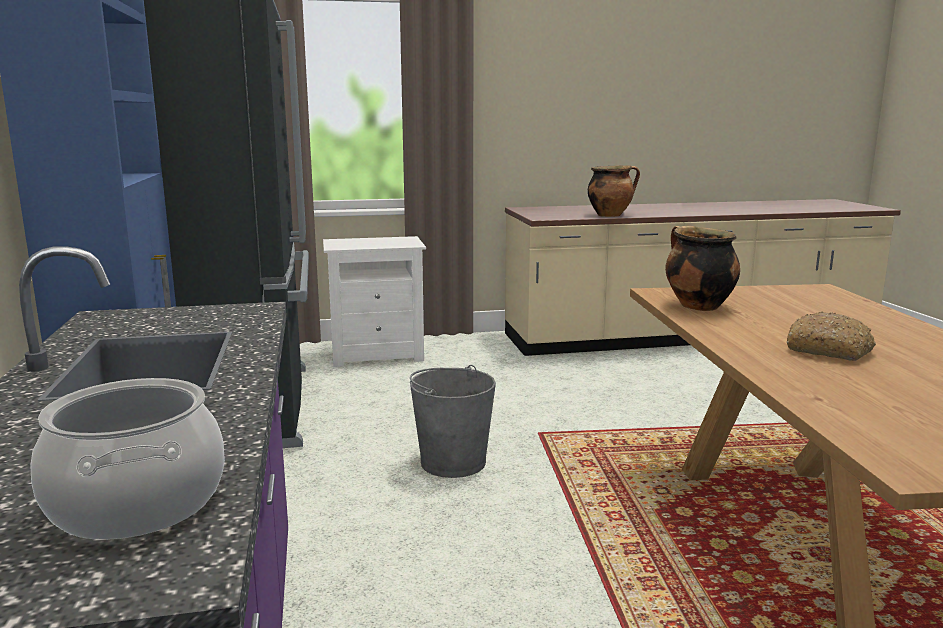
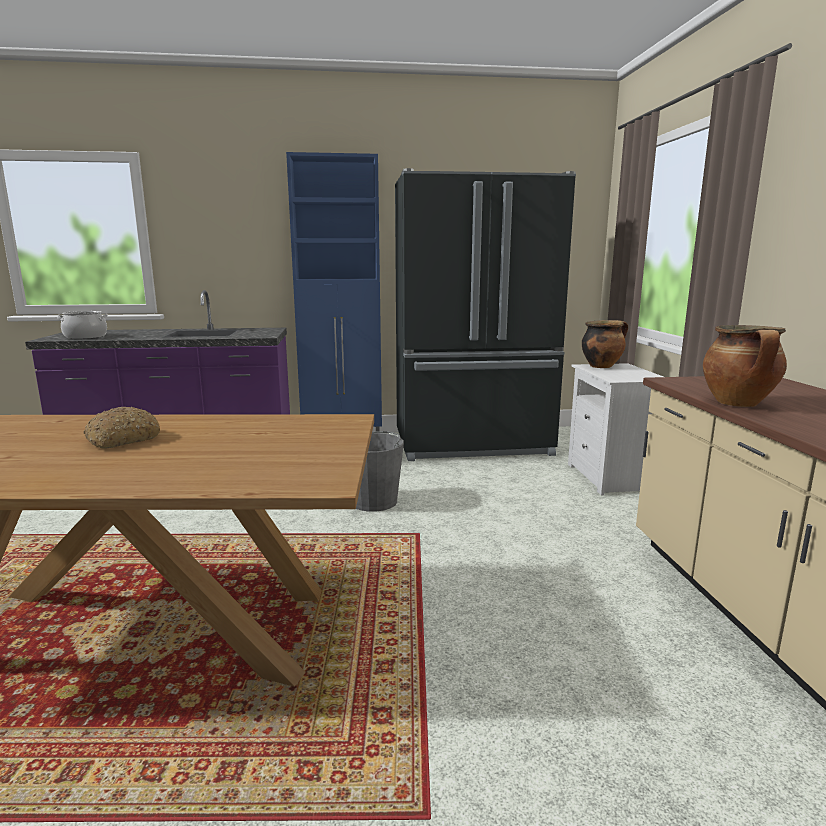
camera: 95 degrees right, 0 degrees up
(697, 306) = (289, 424): cooking pot -> cooking pot (601, 366)

